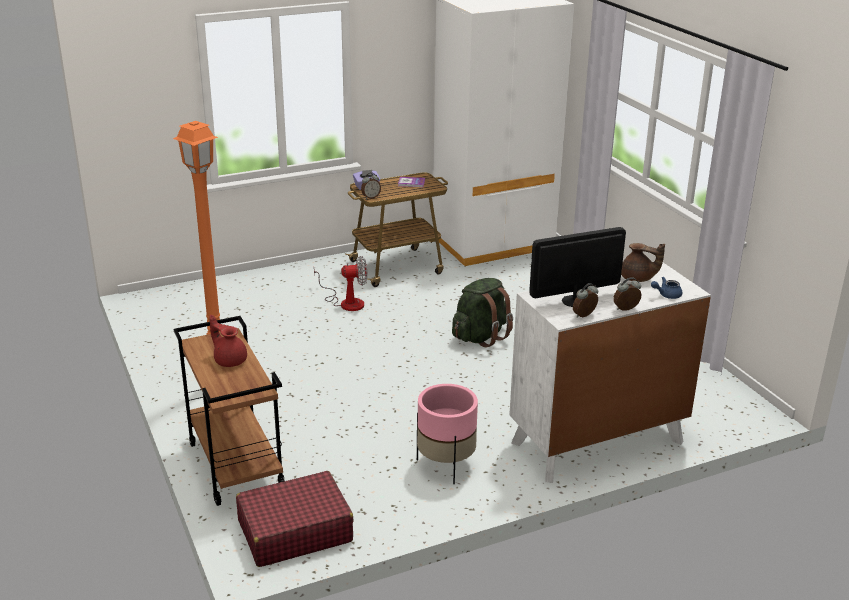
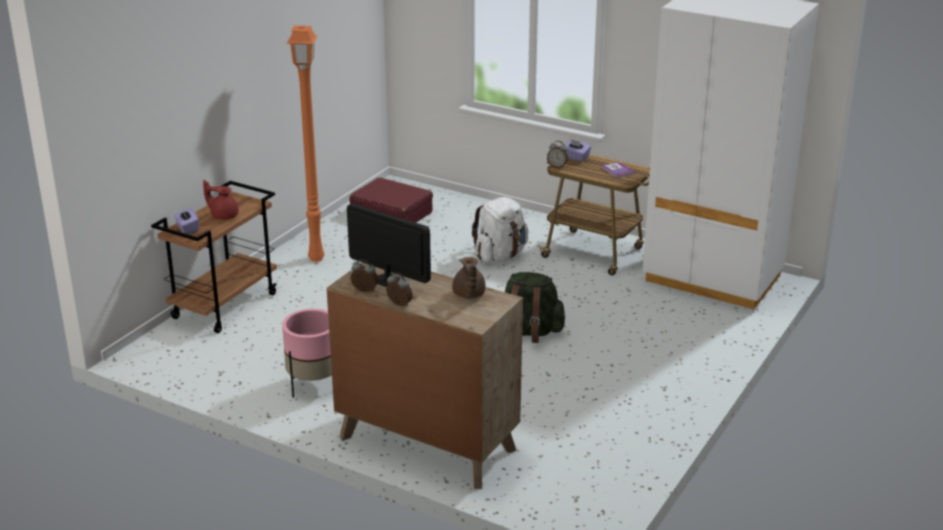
camera: 55 degrees right, 0 degrees up
(229, 360) = (223, 215): red teapot -> red teapot turned 75 degrees counterclockwise
(229, 388) = (187, 229): none -> purple tissue box
(294, 531) = (173, 357): red suitcase -> red suitcase (391, 214)
(346, 302) = (500, 256): fan -> white backpack
(597, 442) = (426, 444): white dresser -> brown dresser
(666, 295) = (452, 315): blue teapot -> none

